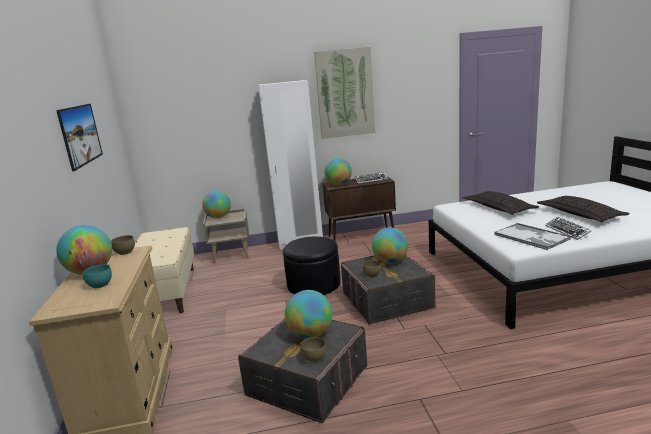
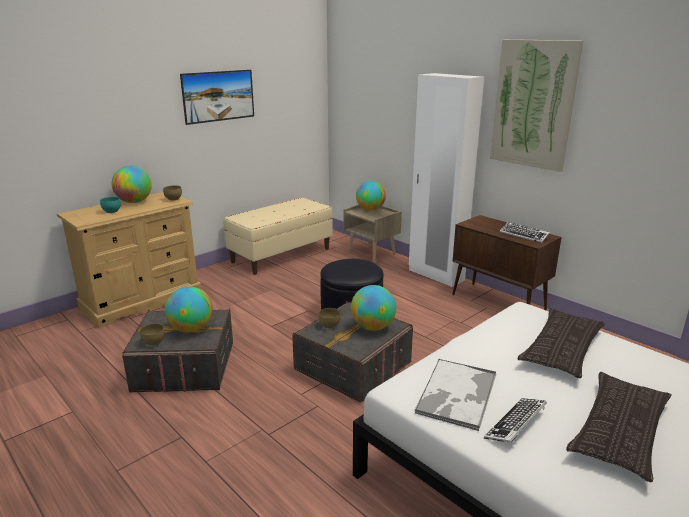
camera: 55 degrees right, 5 degrees up
(339, 184) = (482, 224): globe -> none

